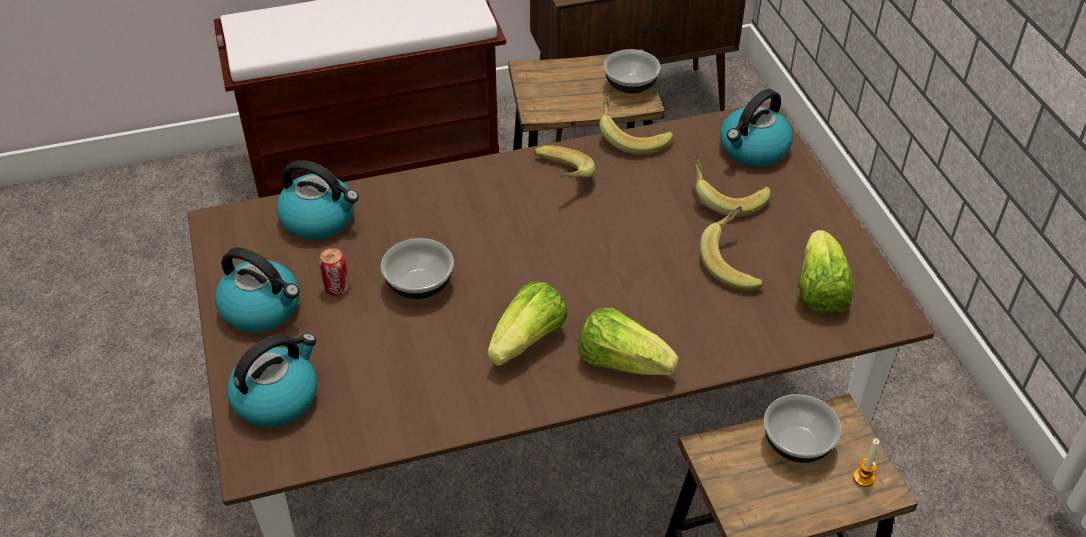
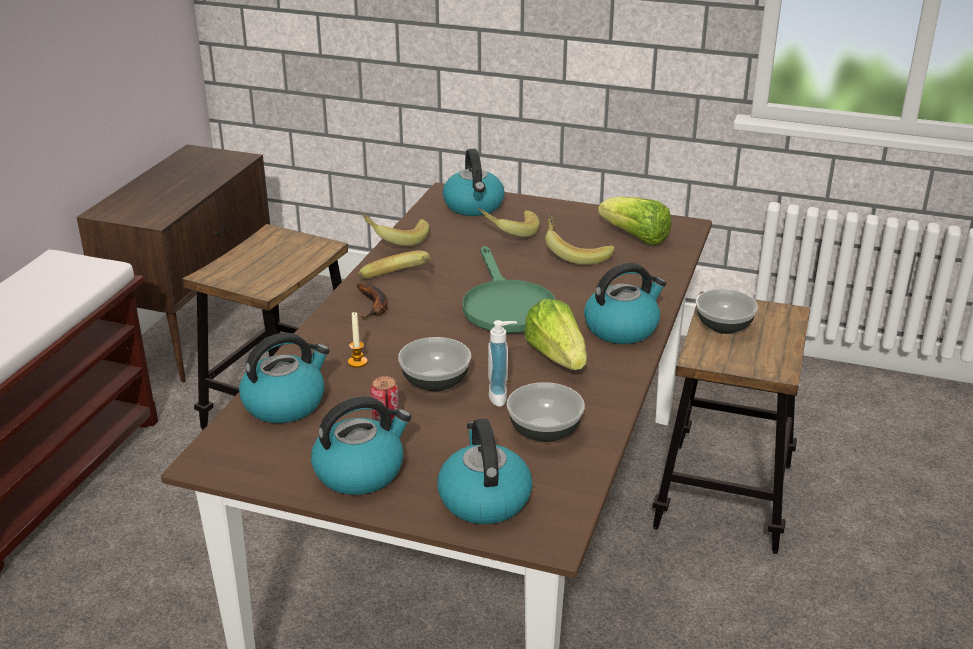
camera: 55 degrees left, 15 degrees down
(432, 336) = (502, 396): none -> soap dispenser
(505, 186) = (374, 306): none -> banana
(585, 264) = (505, 305): none -> green frying pan
(622, 362) = (622, 328): lettuce -> kettle
(630, 85) = (298, 243): bowl -> bowl (543, 431)
(863, 478) = (774, 315): candle -> candle (357, 362)

